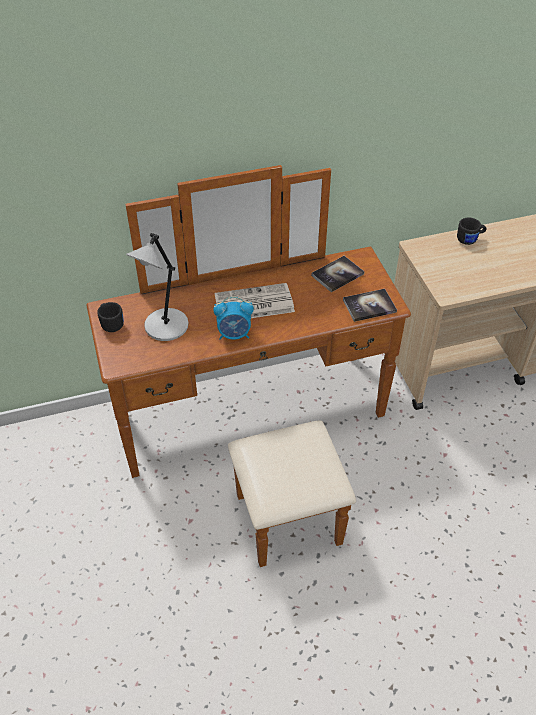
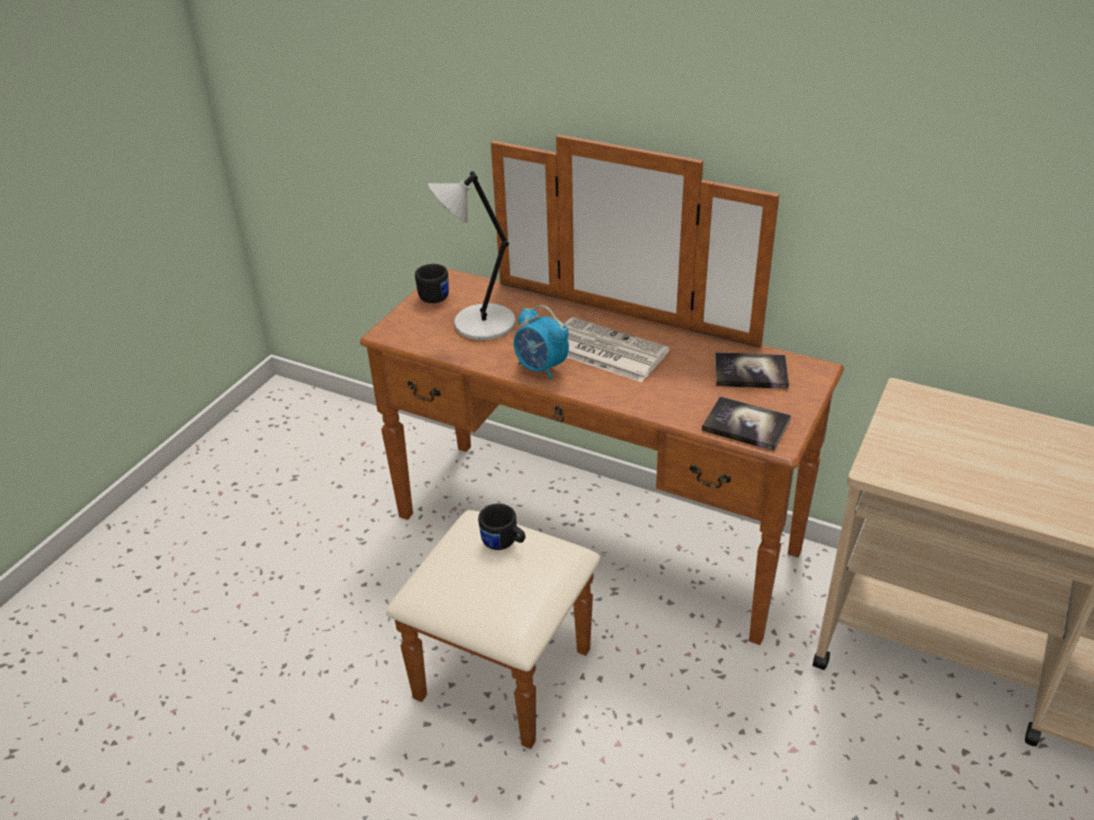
camera: 45 degrees right, 10 degrees down
(470, 239) = (1010, 425): black mug -> black mug (503, 543)

